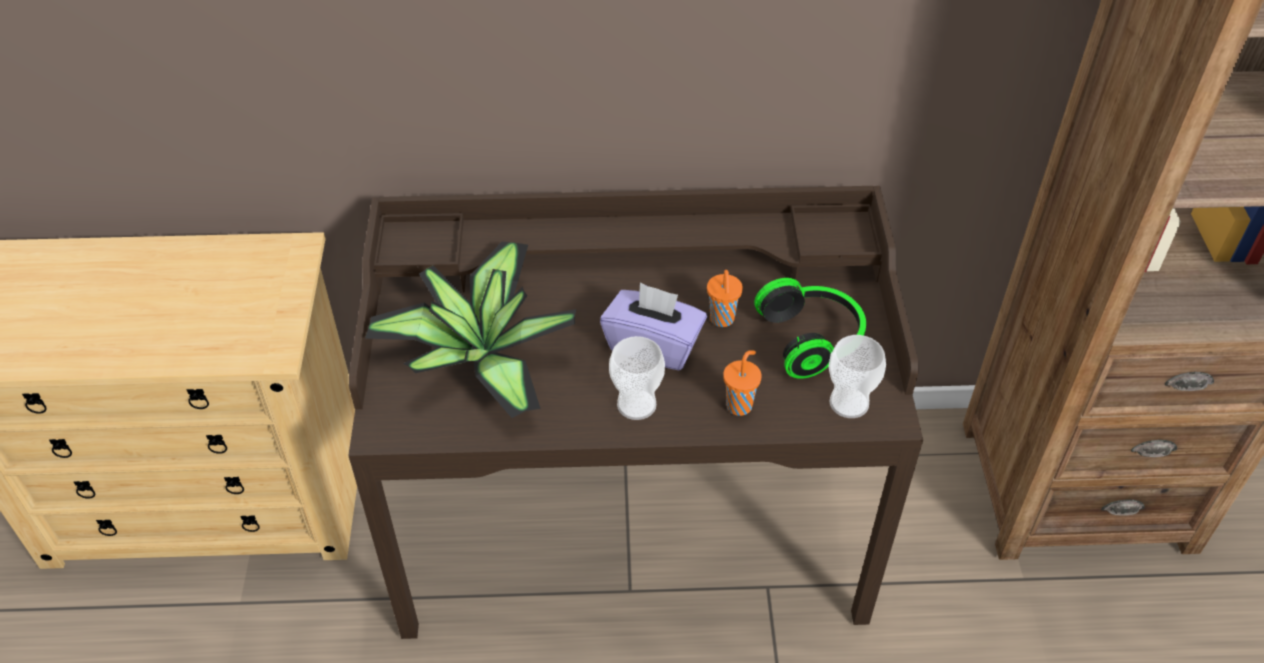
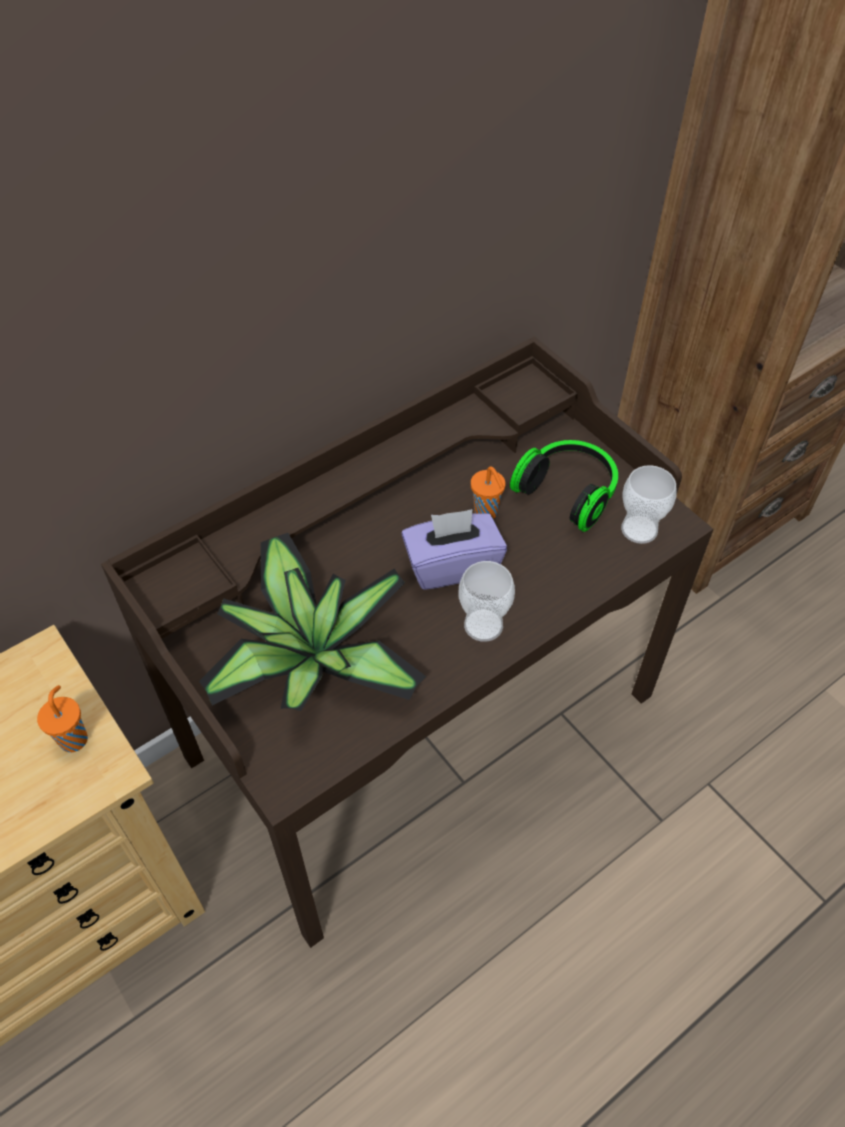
camera: 35 degrees left, 5 degrees up
(740, 404) = (562, 577): orange cup -> orange cup (74, 738)

